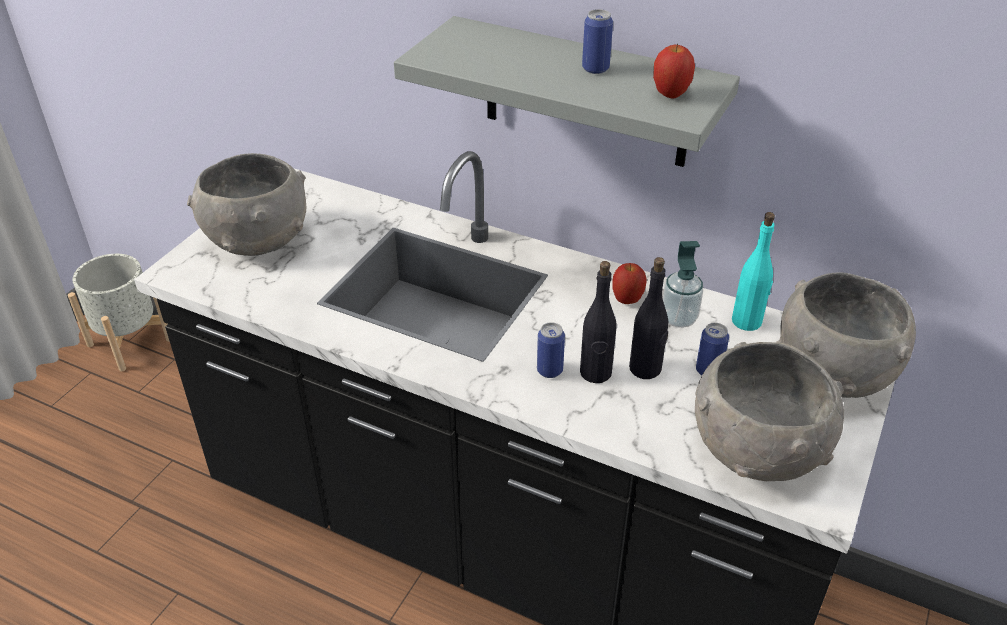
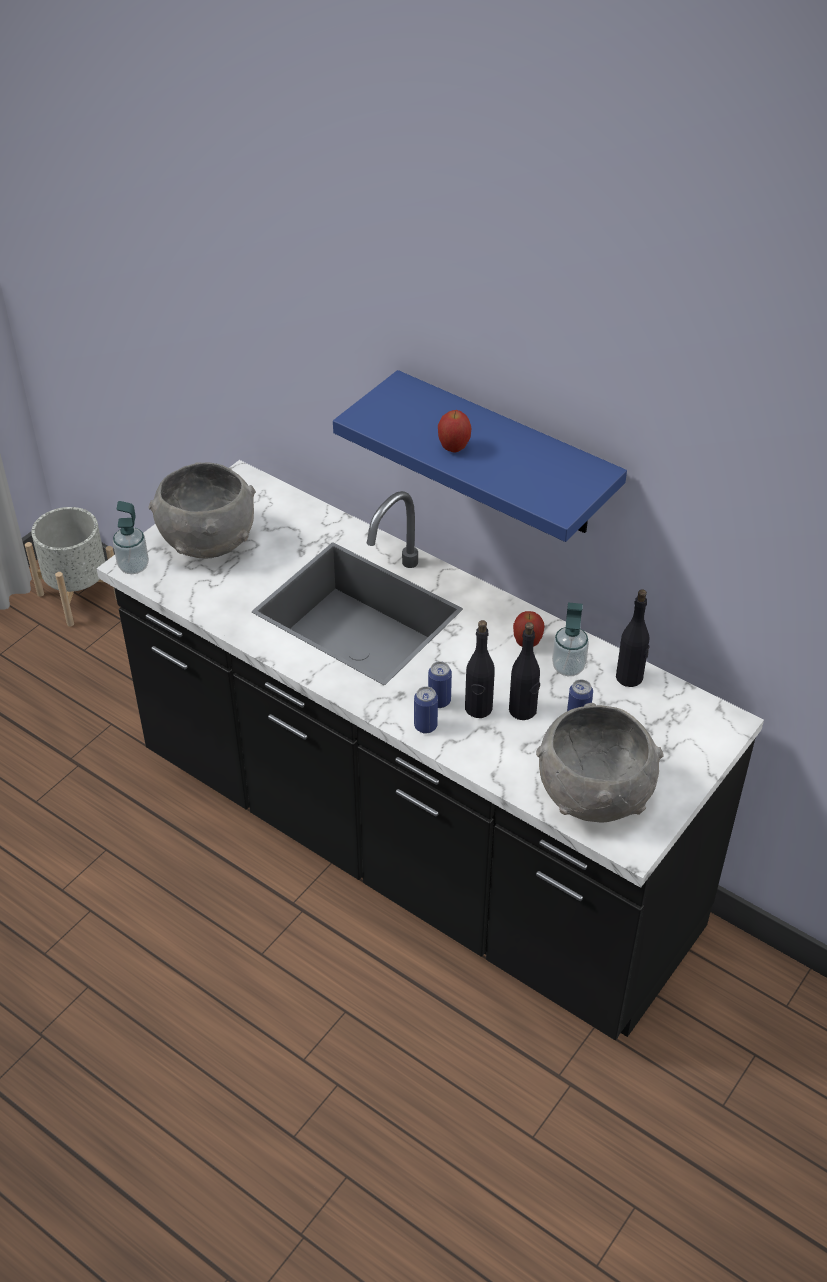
camera: 10 degrees right, 5 degrees up
(177, 273) = (133, 566): none -> soap dispenser
(585, 93) = (505, 456): grey shelf -> blue shelf
(595, 69) = (503, 448): can -> can (425, 726)
(670, 95) = (557, 485): apple -> apple (454, 448)
(747, 321) = (629, 677): turquoise bottle -> black bottle
(833, 372) = (688, 735): grey bowl -> none

